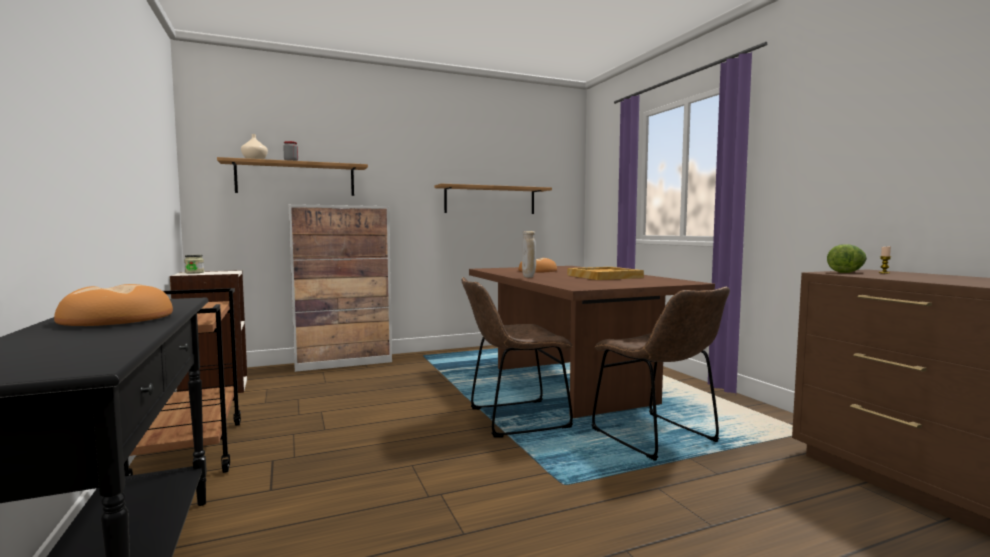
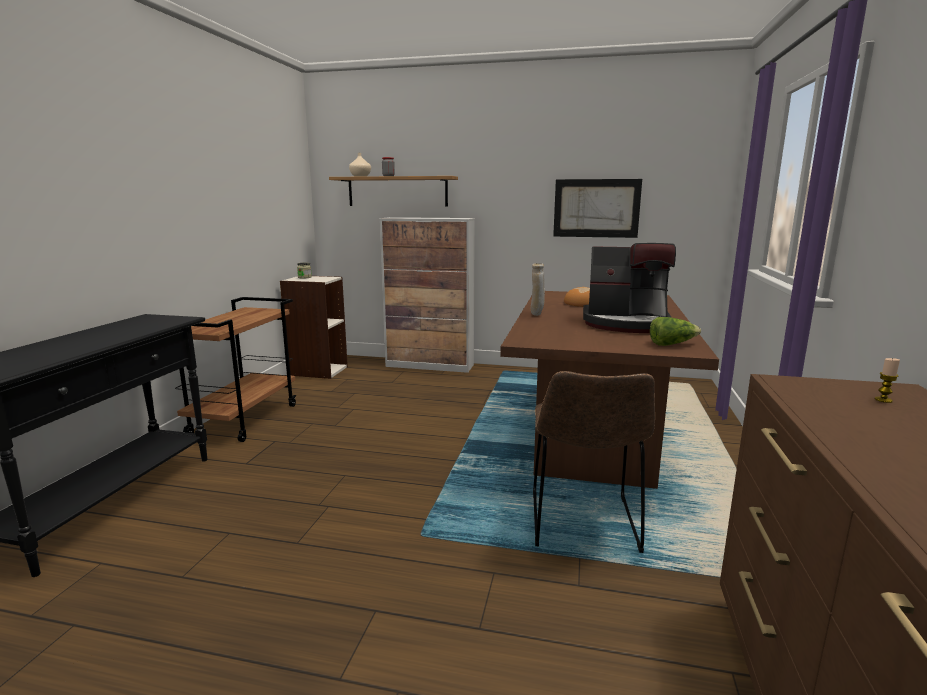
camera: 35 degrees right, 10 degrees up
(117, 318) = (101, 336): bread -> none
(490, 200) = (596, 208): shelf -> picture
(513, 419) = (479, 459): brown chair -> none
(604, 276) = (626, 323): beige tray -> coffee machine
(846, 272) = (825, 386): lettuce -> lettuce (672, 344)

